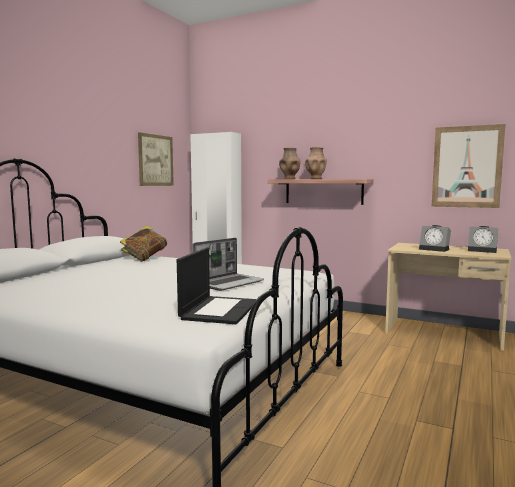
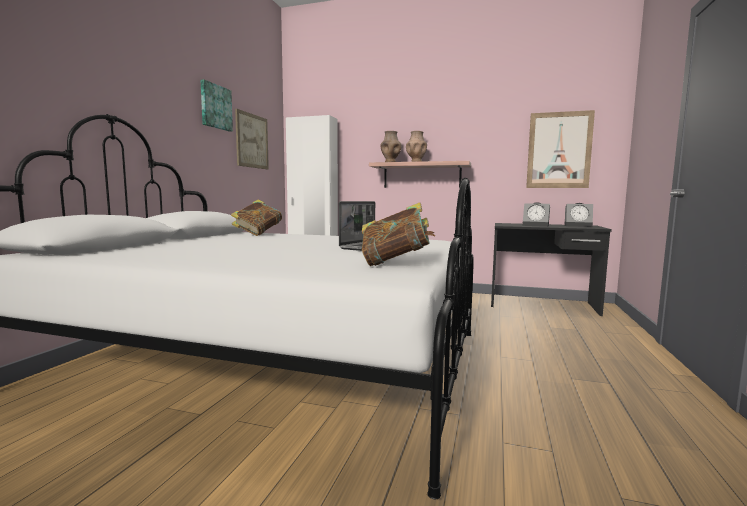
camera: 10 degrees left, 0 degrees up
(117, 134) = (215, 107): none -> picture
(219, 310) = (395, 263): laptop -> book
(444, 333) = (542, 305): beige desk -> black desk

